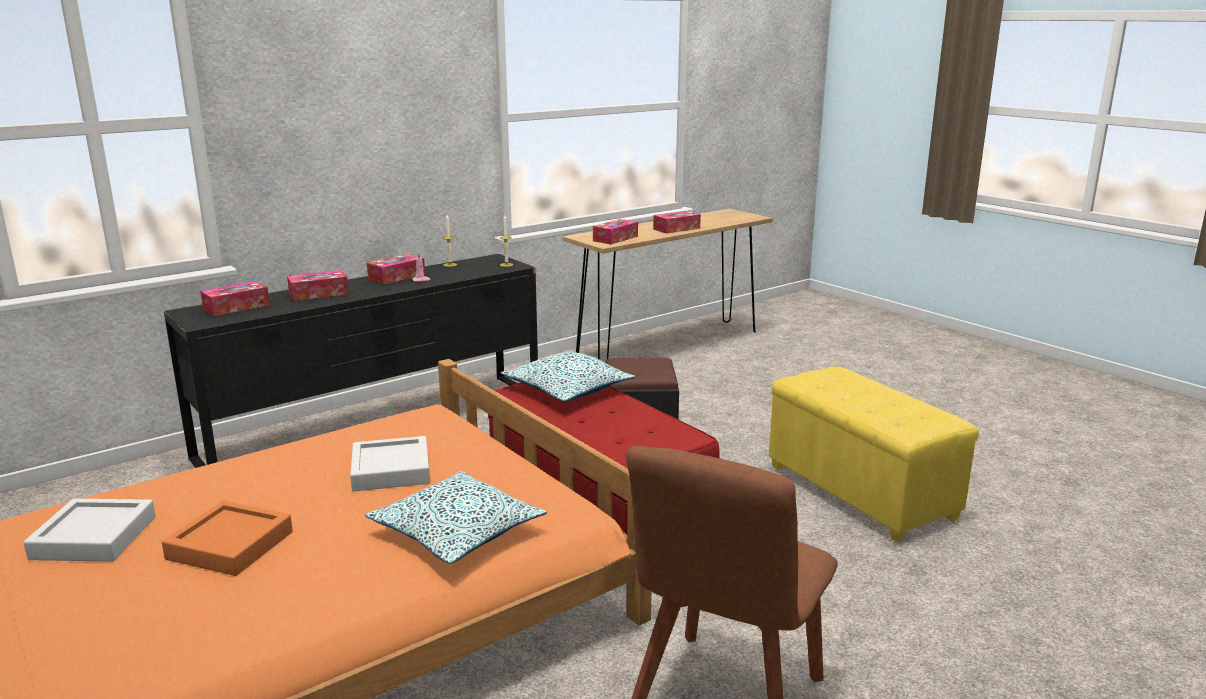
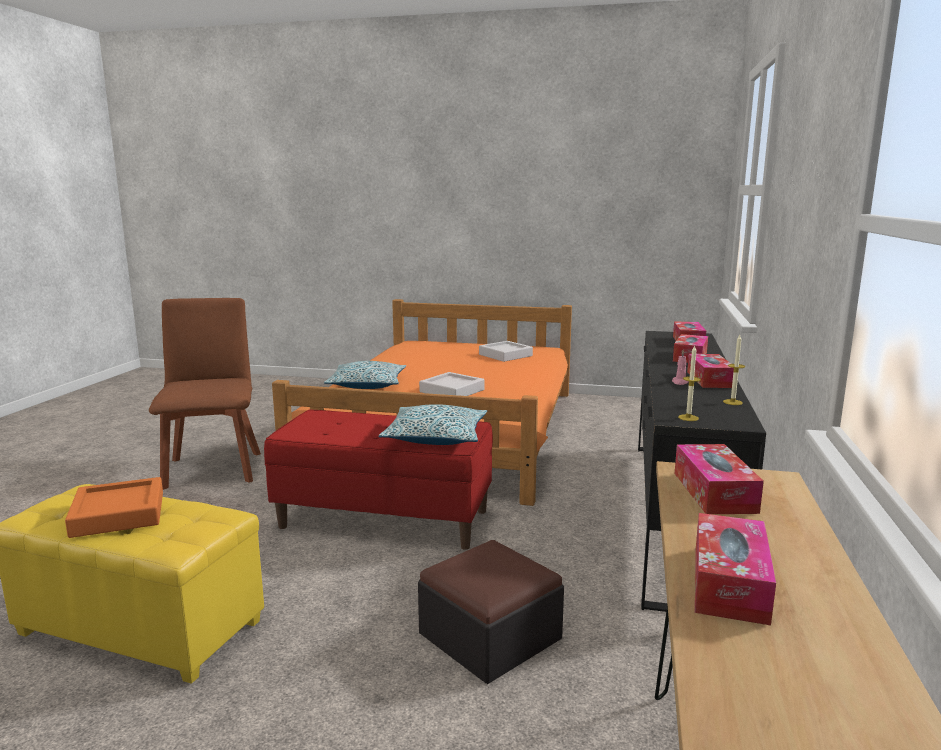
camera: 140 degrees right, 5 degrees down
(230, 545) = (451, 364): orange tray -> orange tray (118, 514)

